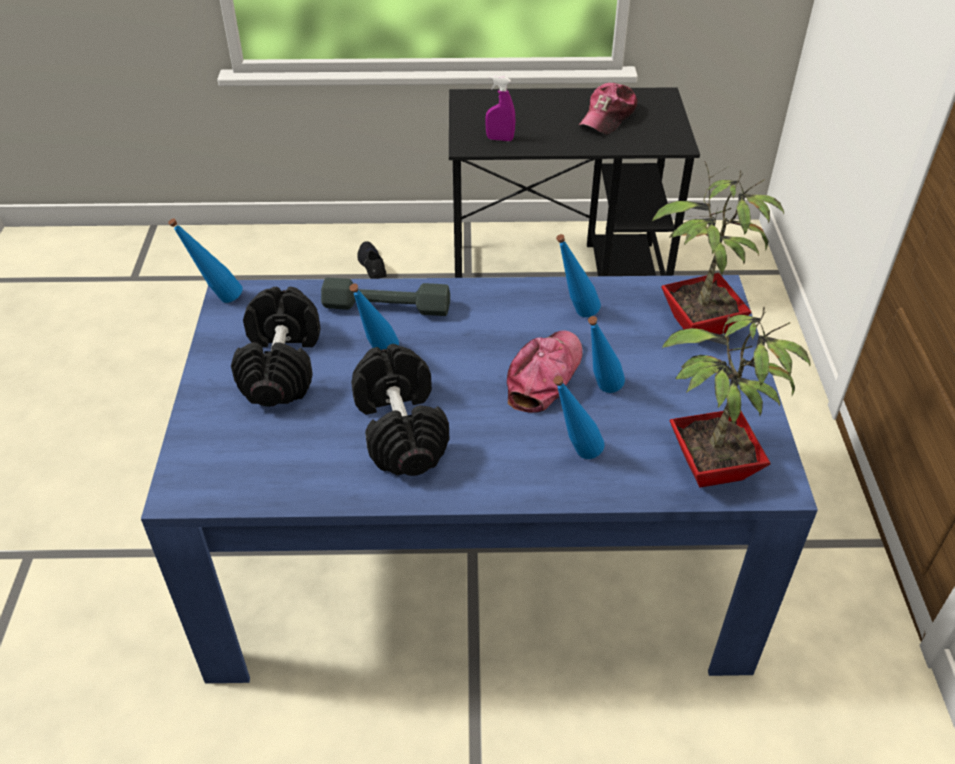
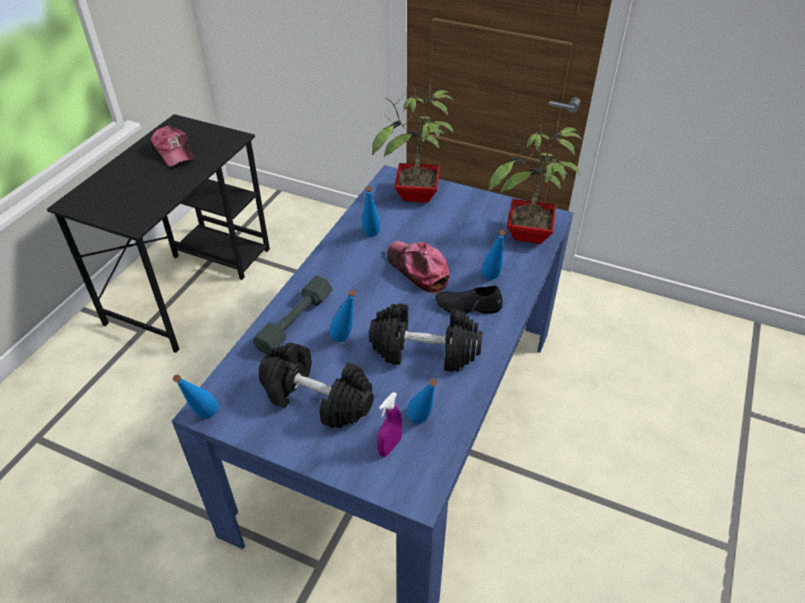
camera: 65 degrees left, 0 degrees up
(372, 264) = (71, 384): black shoe -> black shoe (468, 306)
(500, 139) = (144, 206): purple spray bottle -> purple spray bottle (389, 446)
(600, 392) = (446, 252): blue bottle -> blue bottle (422, 425)

